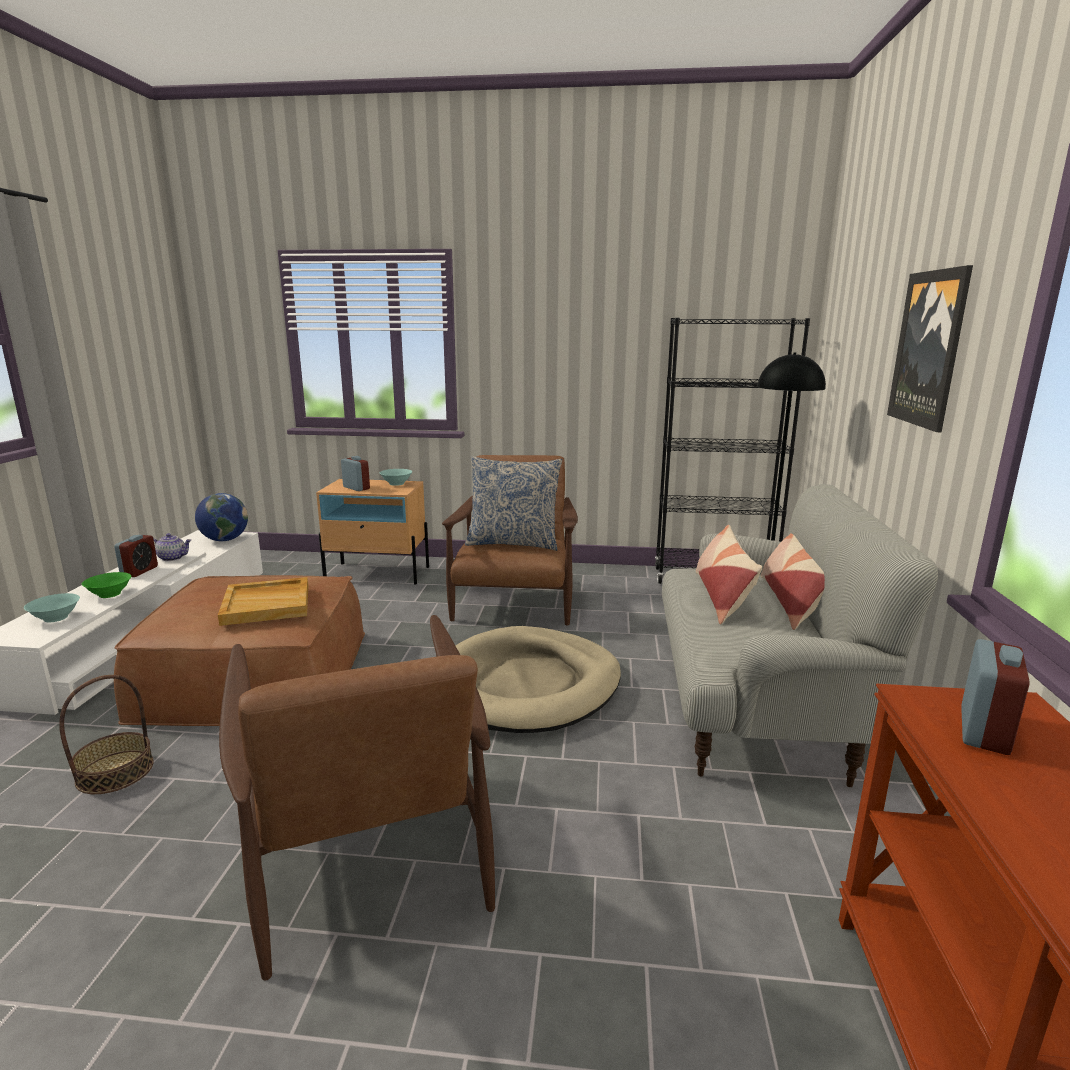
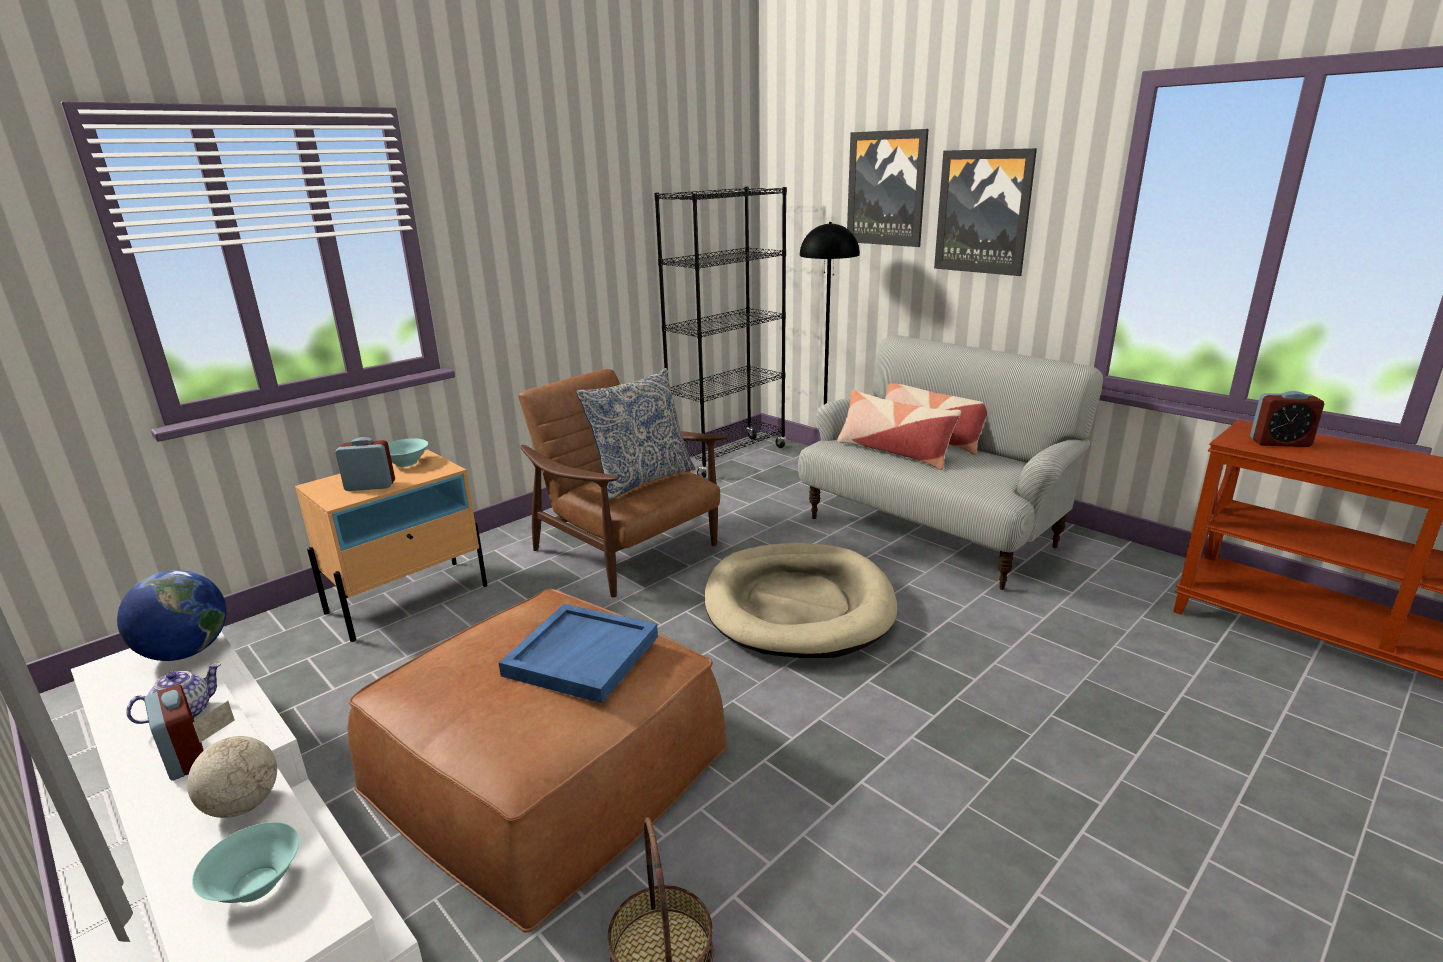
camera: 50 degrees left, 5 degrees up
(109, 594) = (242, 805): green bowl -> globe
(267, 604) = (581, 655): beige tray -> blue tray
(367, 849) = (979, 779): brown armchair -> none
(878, 320) = (886, 188): none -> picture
(984, 731) = (1280, 443): alarm clock -> alarm clock turned 120 degrees clockwise

